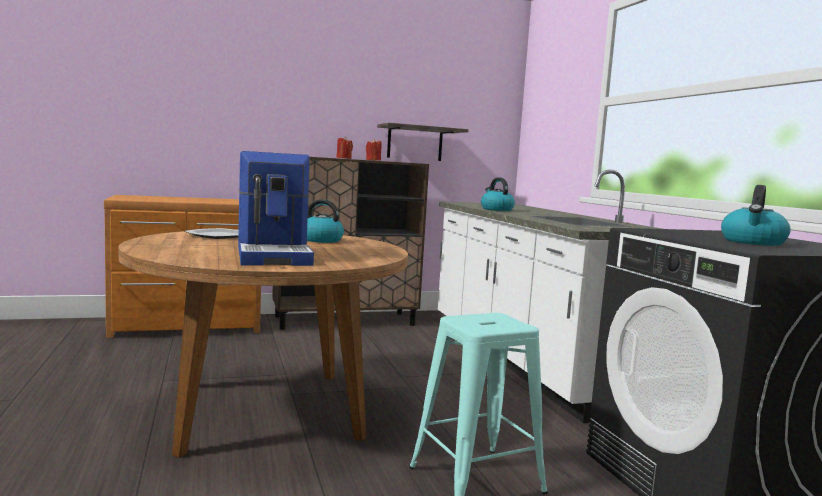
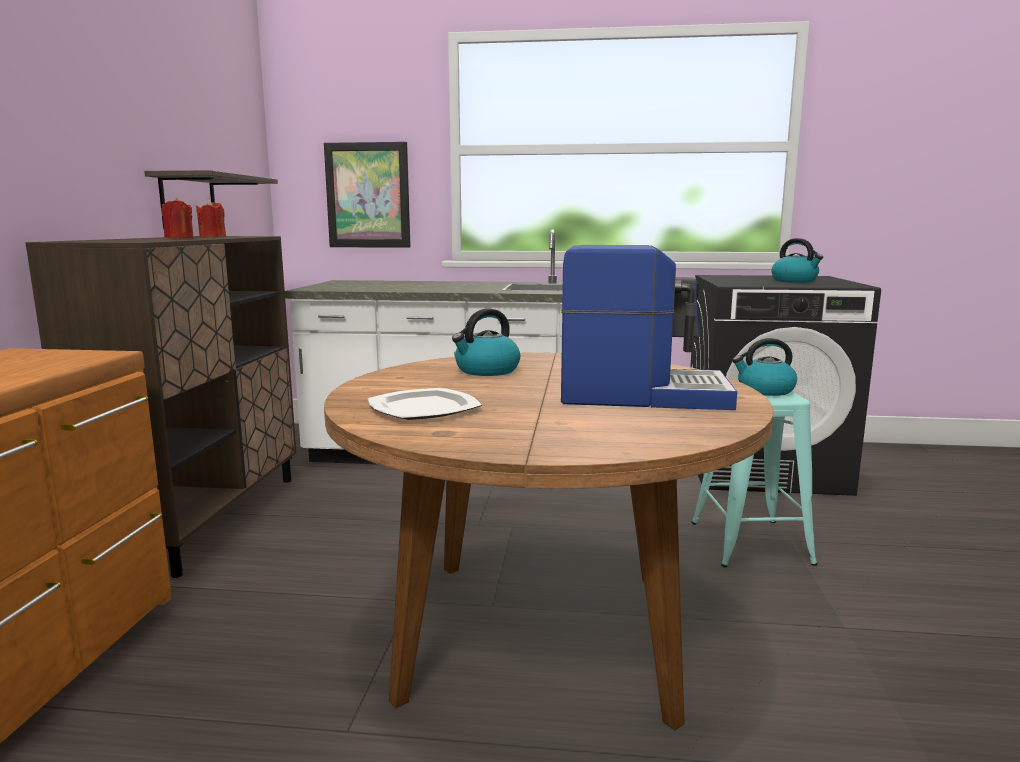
camera: 65 degrees left, 5 degrees up
(496, 209) = (425, 289): kettle -> kettle (764, 390)
(556, 142) = (368, 195): none -> picture

